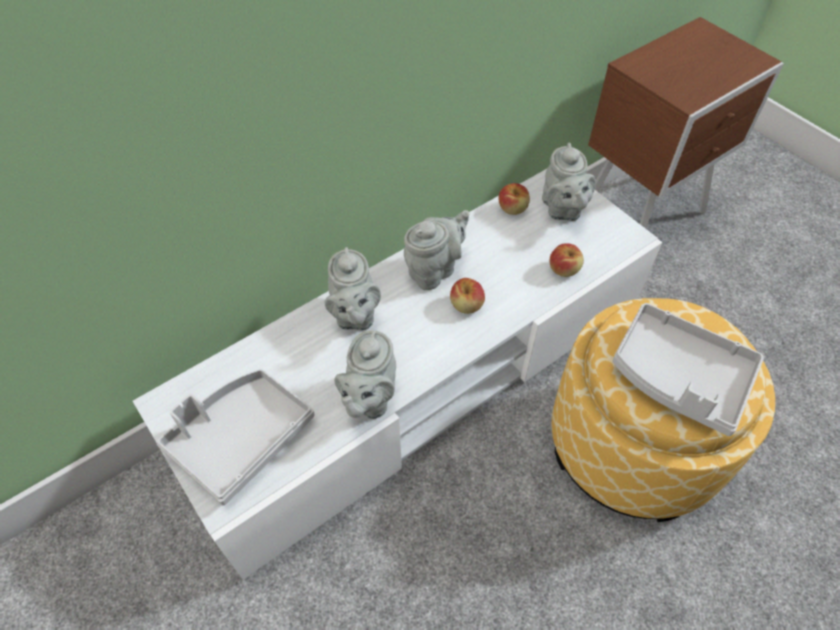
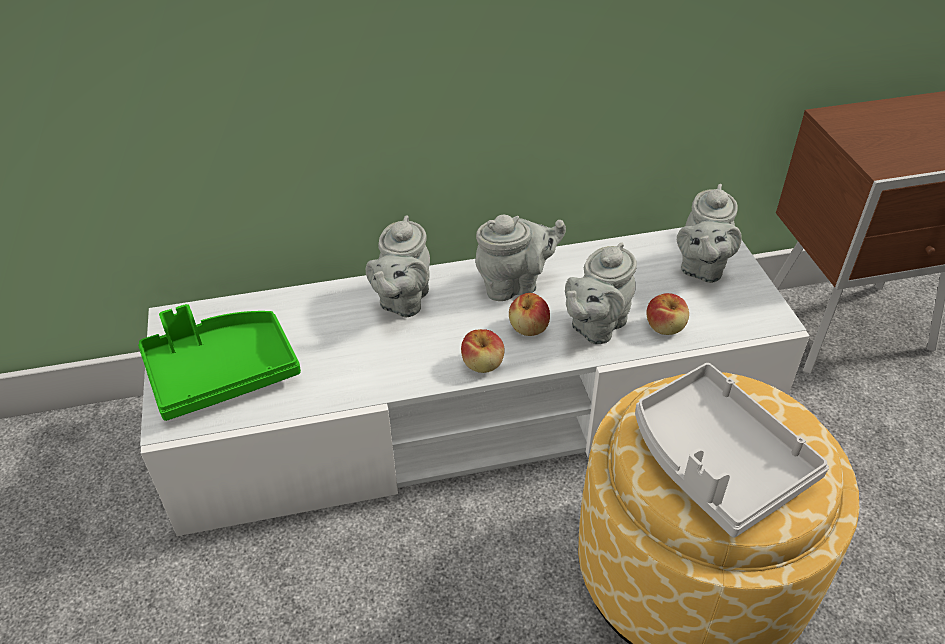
camera: 25 degrees right, 10 degrees down
(240, 438) = (222, 373): grey tray -> green tray
(369, 399) = (368, 381): grey teapot -> grey teapot (595, 326)
(513, 208) = (642, 251): apple -> apple (483, 364)

